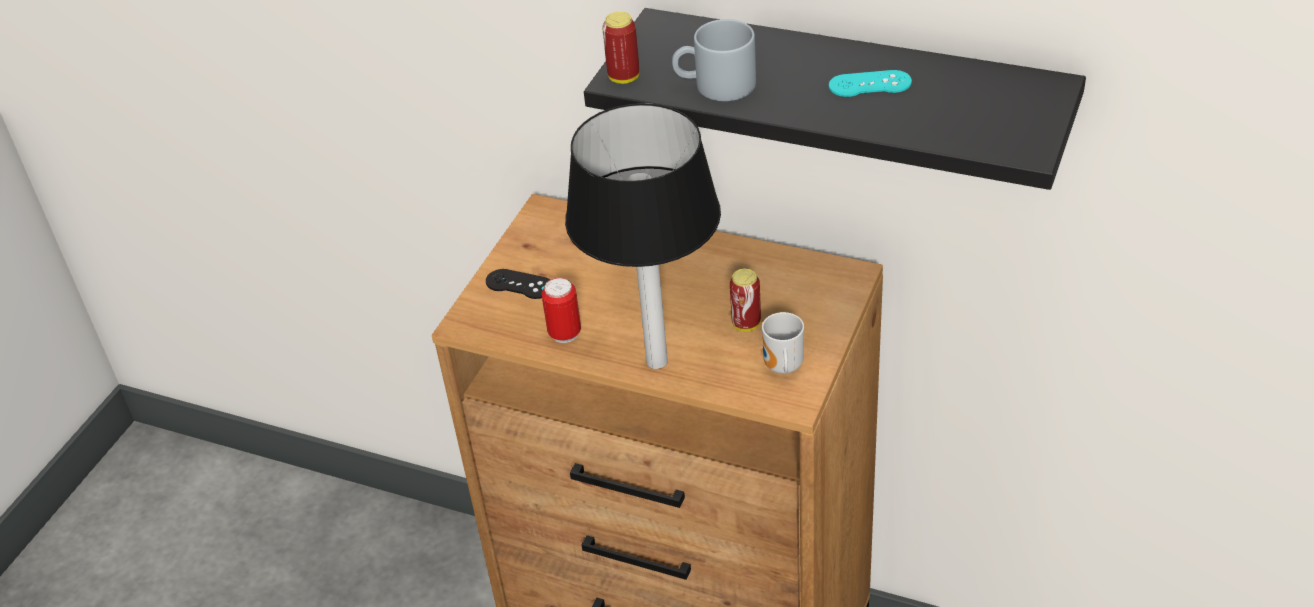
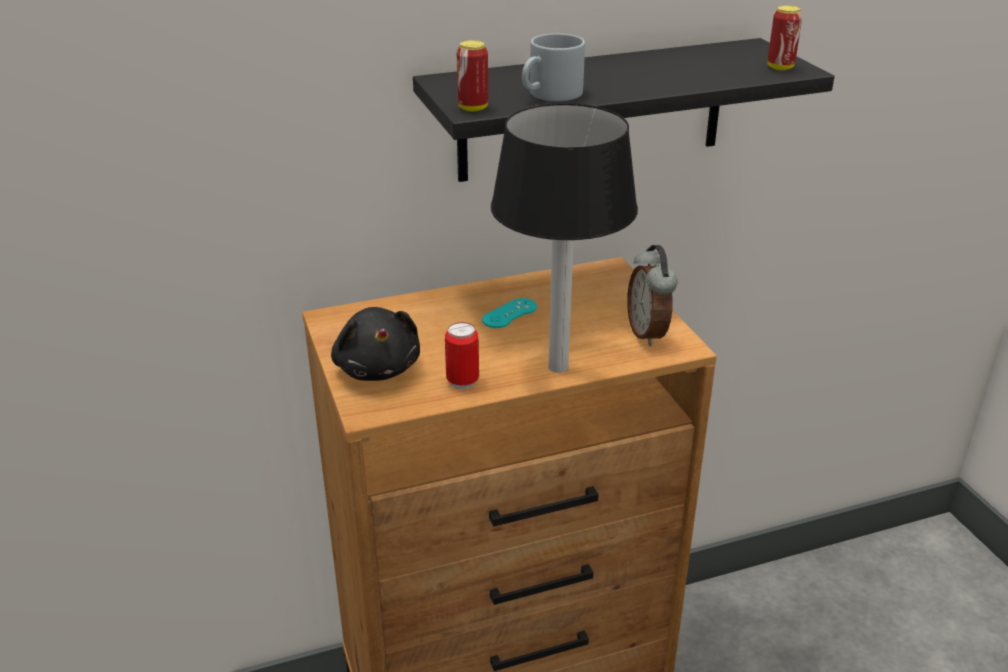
camera: 45 degrees left, 10 degrees down
(519, 284) = (377, 368): black game controller -> black plush toy
(746, 324) = (586, 320): can -> can (780, 67)
(781, 368) = (648, 333): mug -> alarm clock
(870, 84) = (650, 69): turquoise game controller -> turquoise game controller (509, 313)

